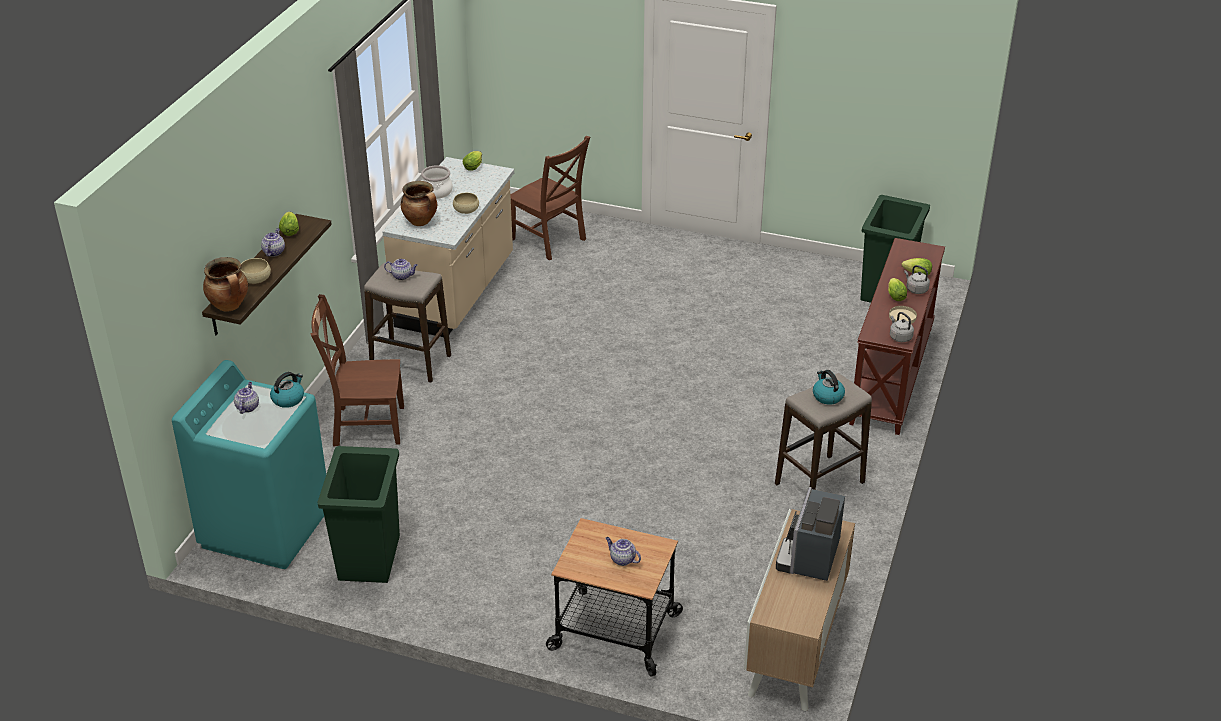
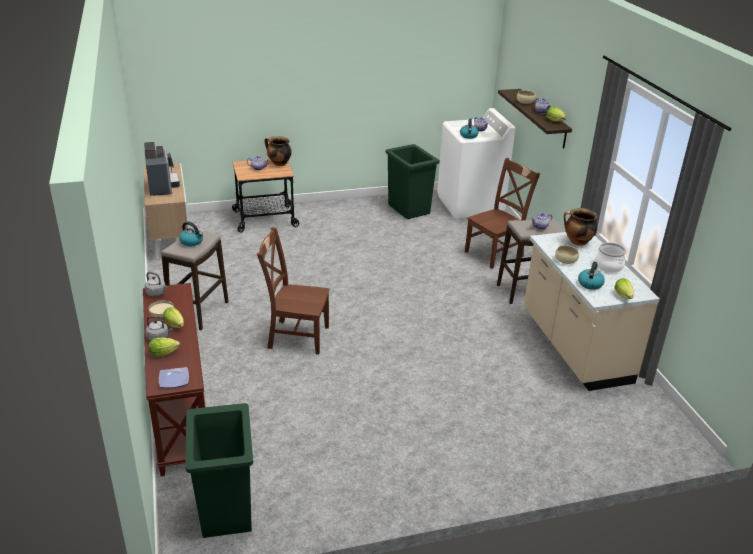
camera: 145 degrees right, 5 degrees down
(230, 306) = (512, 92): cooking pot -> cooking pot (278, 163)
(266, 527) = (470, 204): turquoise washing machine -> white washing machine
(483, 184) = (590, 283): none -> kettle
(550, 241) = (582, 427): brown chair -> brown chair (295, 336)
(916, 250) = (174, 380): none -> plate

